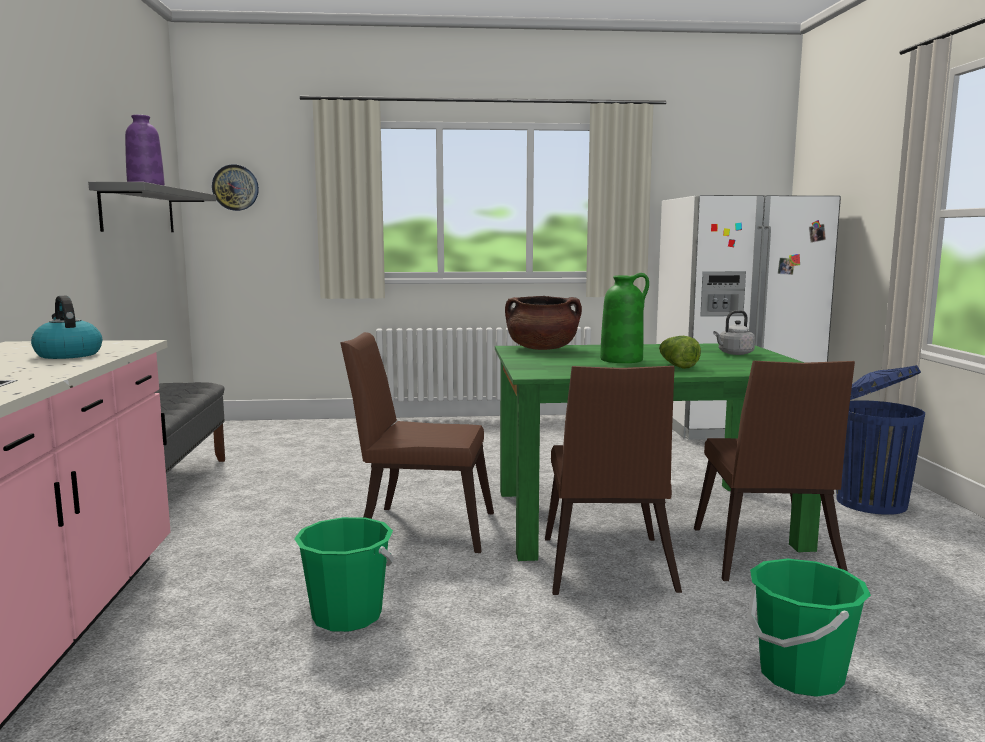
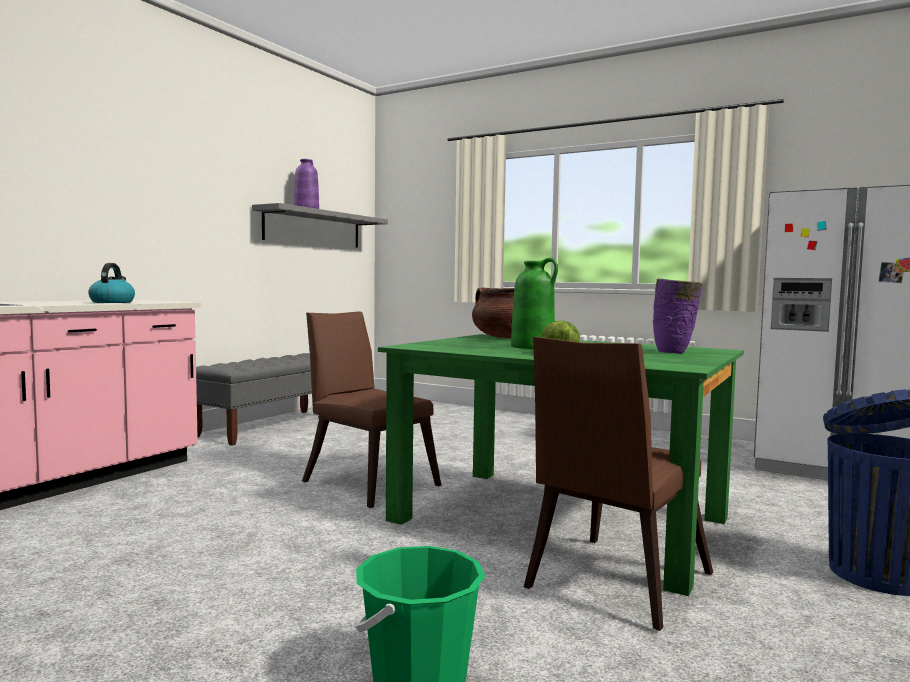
camera: 35 degrees right, 5 degrees down
(235, 187) = (407, 214): wall clock -> none
(347, 616) = (208, 520): green bucket -> none
(606, 569) = (438, 546): brown chair -> none
(734, 353) = (674, 353): grey kettle -> purple vase

